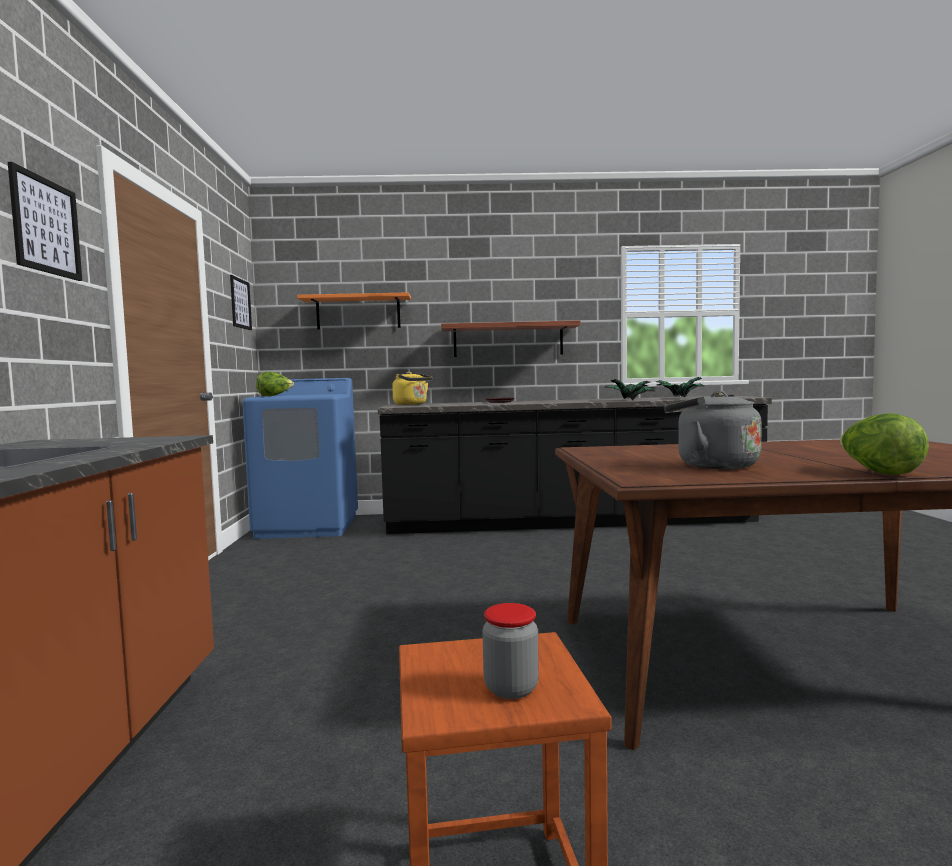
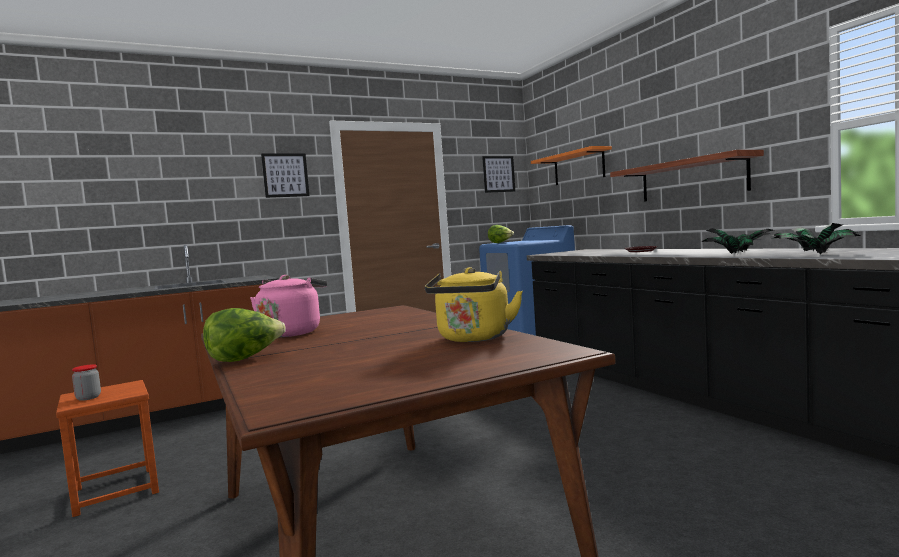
camera: 65 degrees right, 0 degrees up
(412, 404) = (578, 251): yellow kettle -> yellow kettle (473, 338)
(711, 465) = (292, 332): grey kettle -> pink kettle

